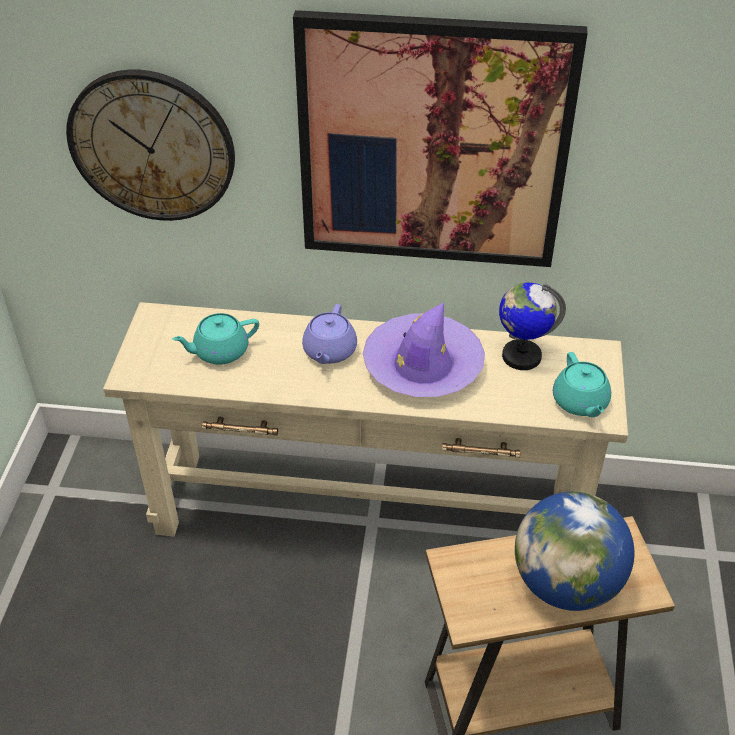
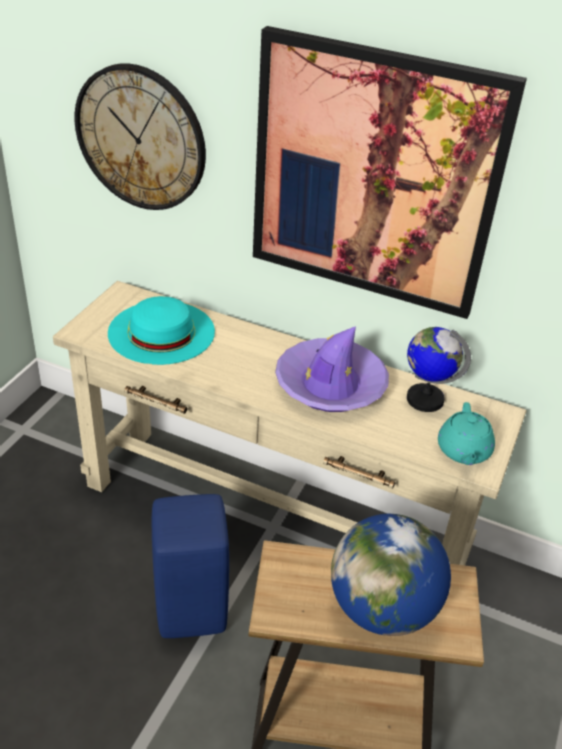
camera: 15 degrees right, 5 degrees down
(220, 352) = (161, 332): turquoise teapot -> turquoise hat
(327, 633) = (192, 610): none -> blue stool
(329, 351) = (253, 354): purple teapot -> none

